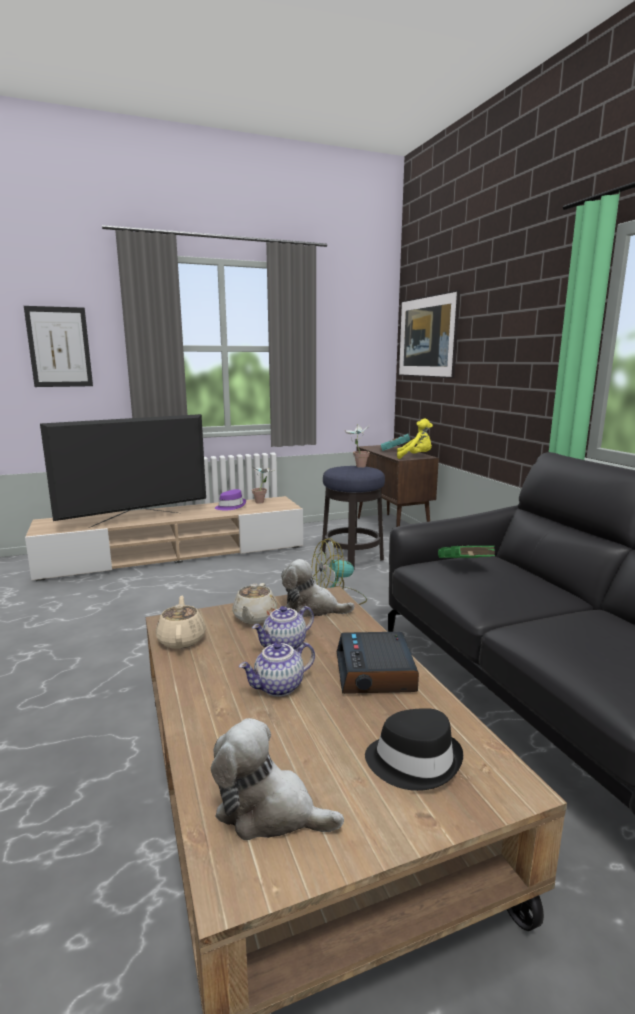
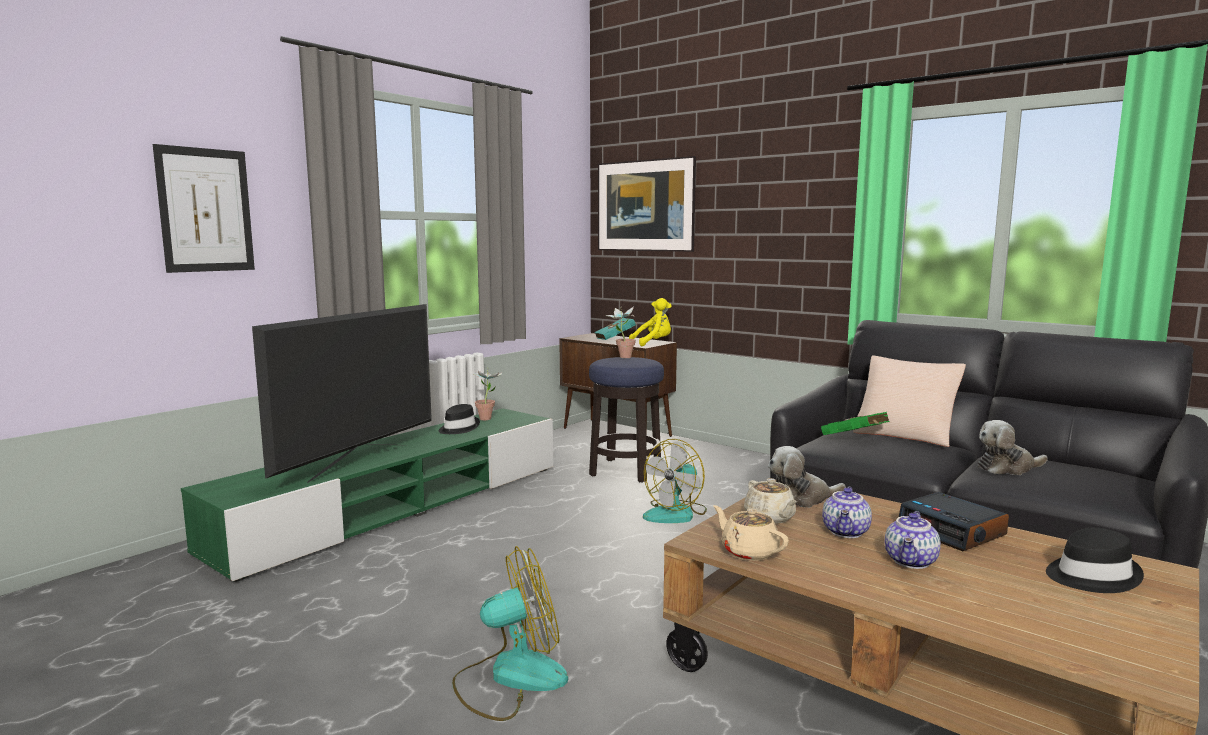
camera: 30 degrees left, 5 degrees down
(63, 683) = (510, 678): none -> fan
(176, 554) = (400, 506): beige tv stand -> green tv stand
(230, 506) = (458, 428): purple hat -> black hat
(269, 810) = (1081, 635): plush toy -> plush toy (1007, 468)
(531, 571) = (905, 434): none -> beige pillow

